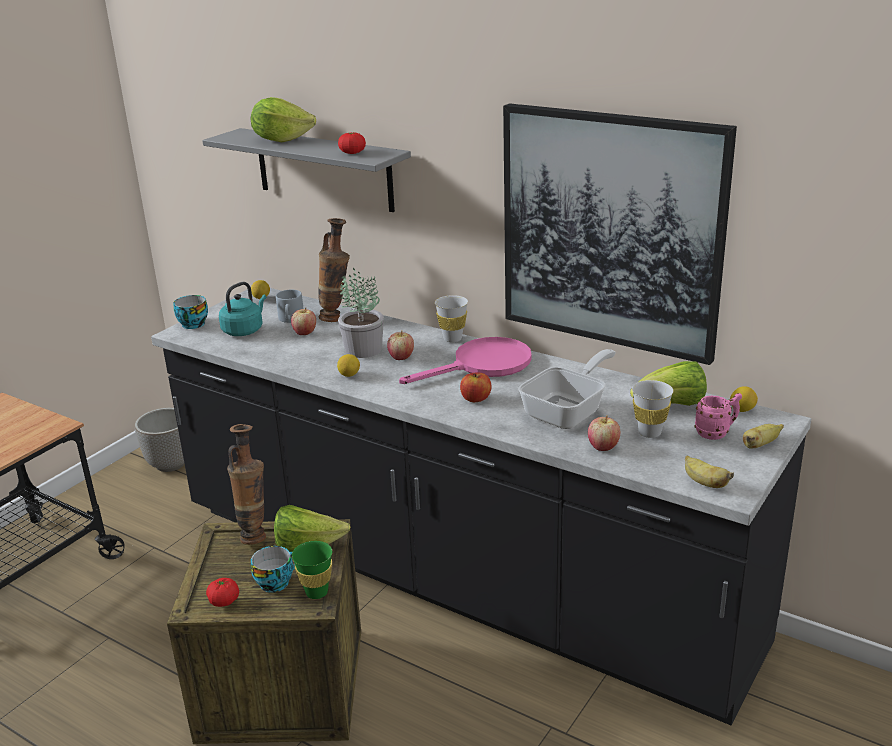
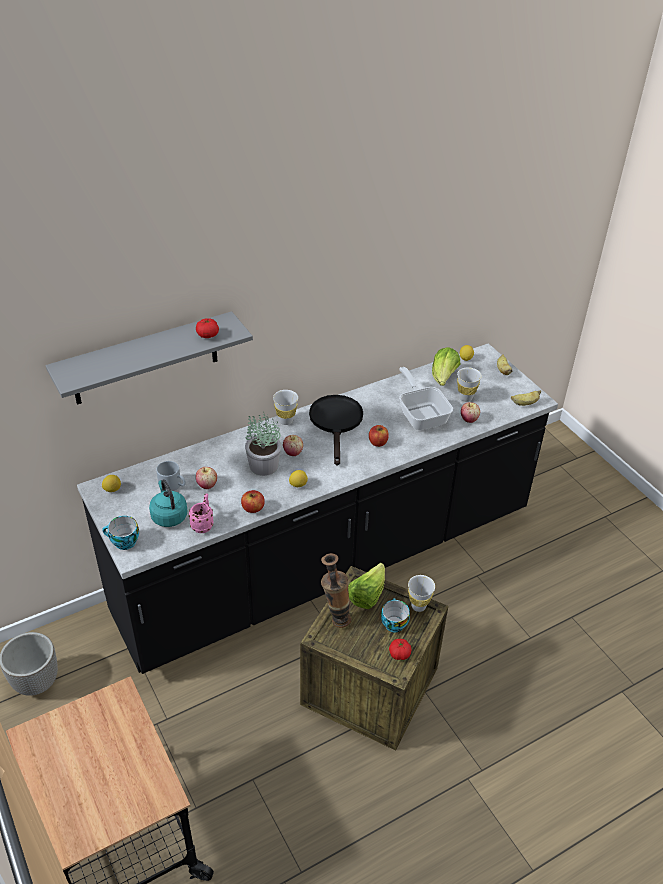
camera: 65 degrees left, 15 degrees up
(282, 140) = (122, 355): lettuce -> none
(289, 364) = (253, 508): none -> apple
(316, 592) = (418, 606): green cup -> white cup
(337, 318) = (197, 461): vase -> none
(483, 365) = (336, 423): pink frying pan -> black frying pan
(611, 231) = (380, 299): picture -> none
(716, 433) = (482, 377): pink mug -> pink mug (203, 524)

